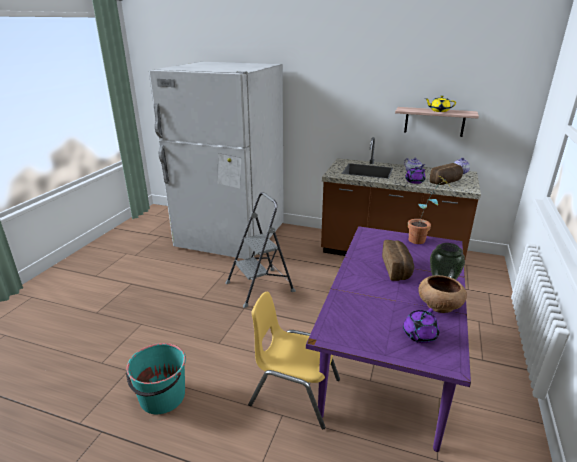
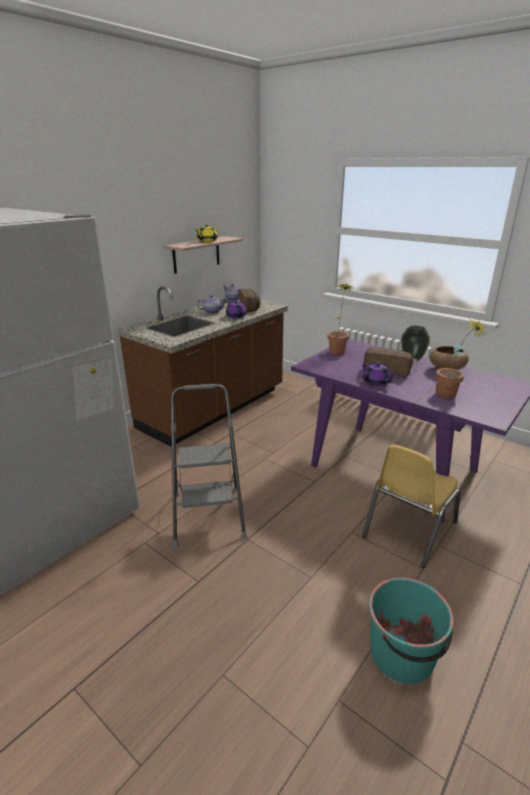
camera: 70 degrees left, 0 degrees up
(364, 309) = (450, 396): none -> potted plant
(419, 335) = (487, 385): purple teapot -> purple teapot (376, 382)

